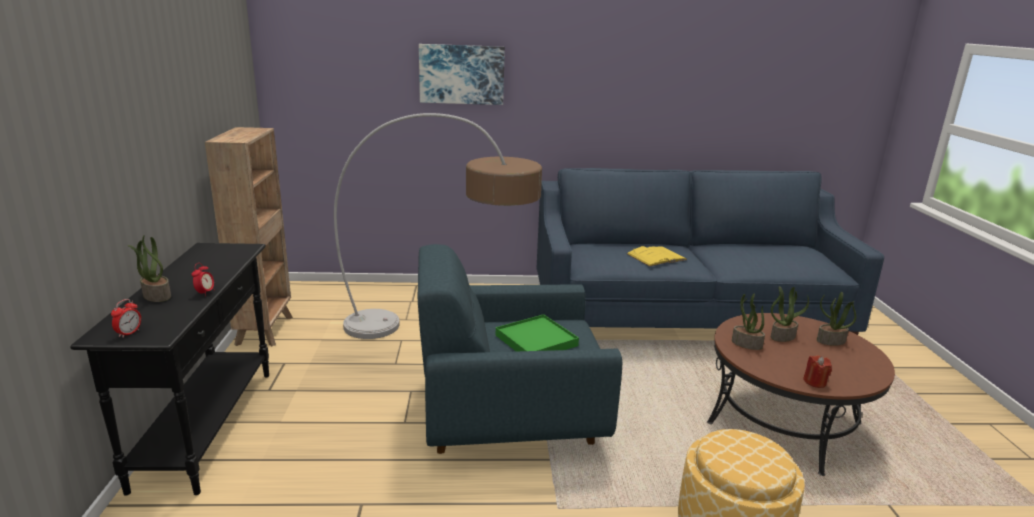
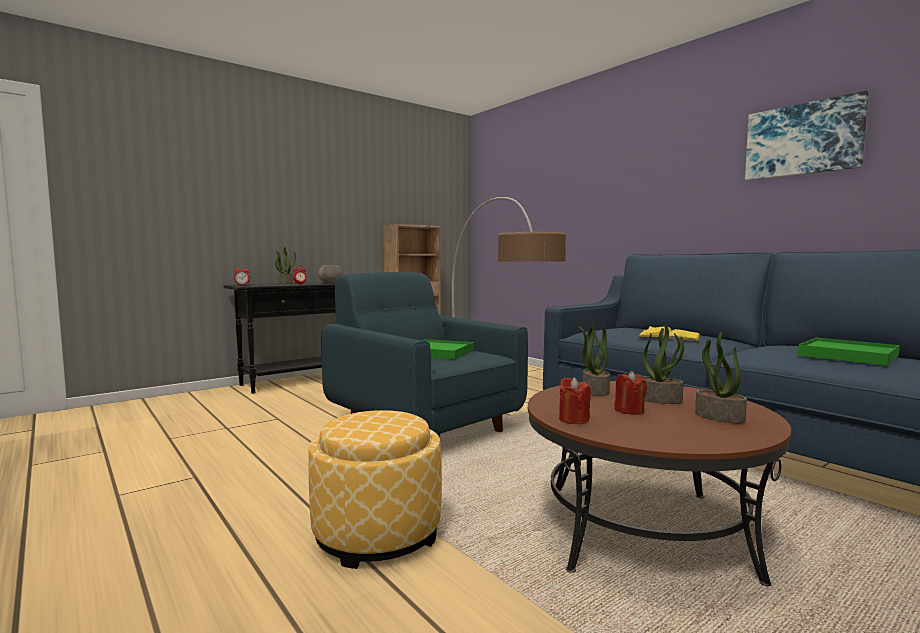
camera: 55 degrees right, 15 degrees down
(220, 270) = (331, 283): none -> grey bowl
(461, 74) = (579, 184): picture -> picture (803, 139)
(773, 255) = (847, 355): none -> green tray
(803, 357) = (629, 410): none -> red candle

